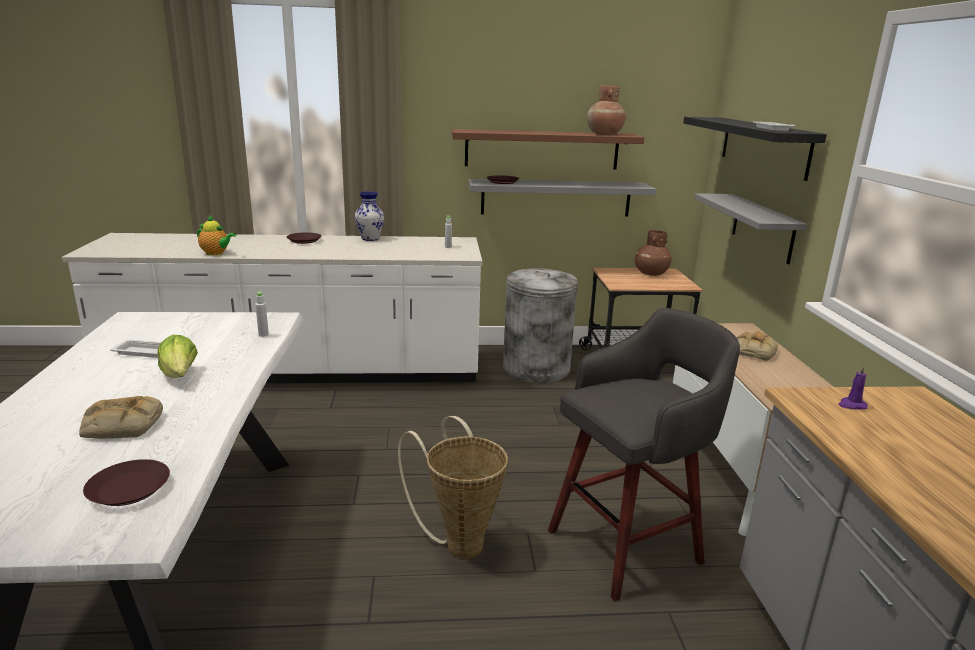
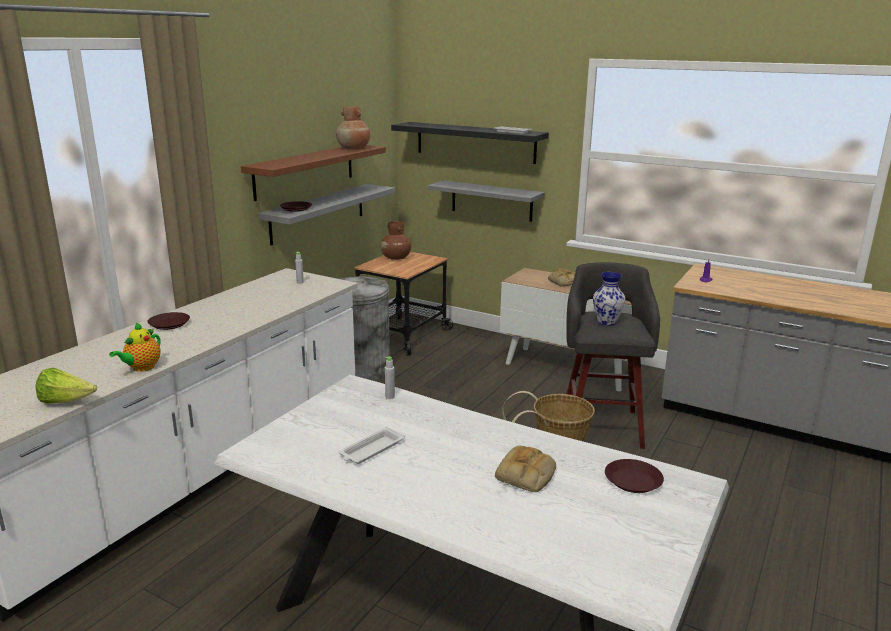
camera: 55 degrees left, 0 degrees up
(180, 376) = (446, 442): lettuce -> lettuce (66, 401)
(216, 253) = (141, 368): teapot -> teapot turned 150 degrees clockwise
(369, 239) = (217, 300): vase -> vase (607, 322)

